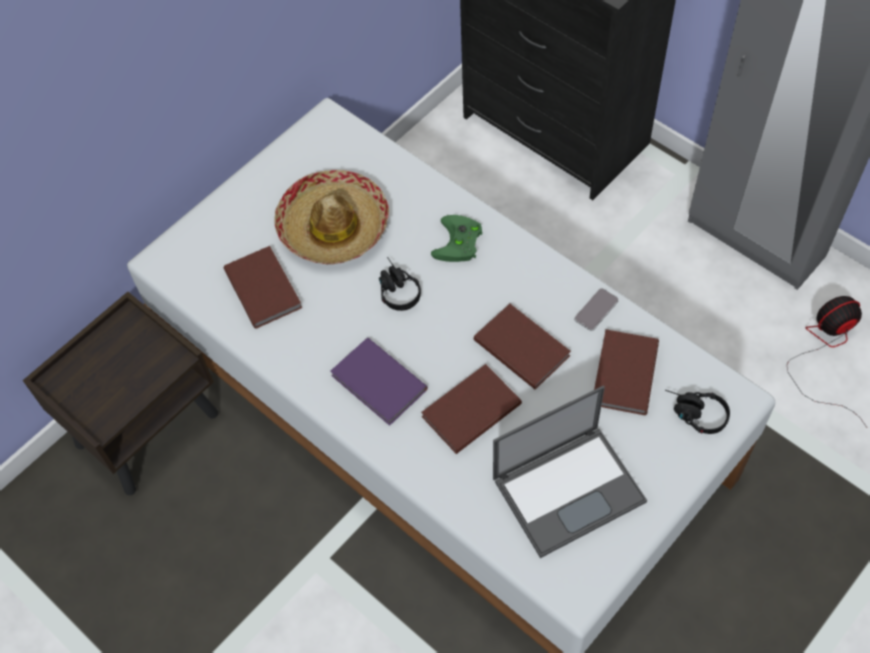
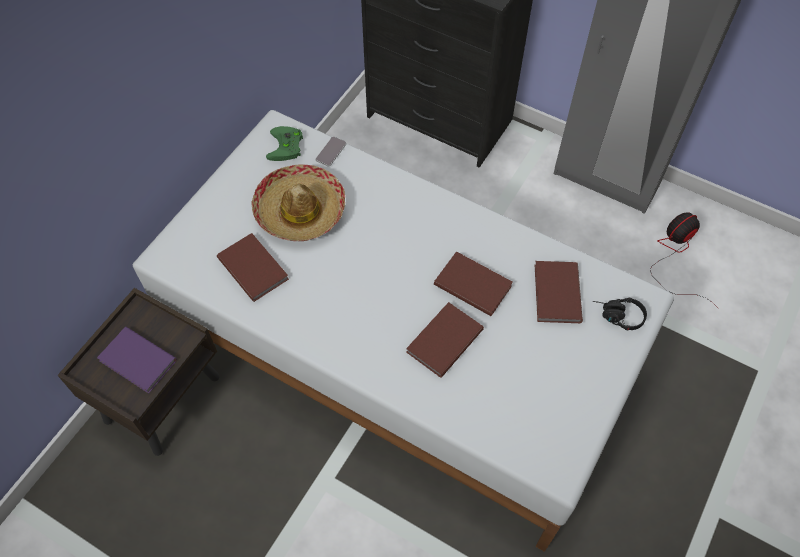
camera: 15 degrees left, 0 degrees up
(378, 384) = (365, 332): purple book -> purple book (137, 362)
(395, 289) = (362, 253): black headphones -> none
(459, 243) = (404, 210): green game controller -> green game controller (286, 147)
(570, 488) = (537, 390): laptop -> none
(596, 310) = (523, 247): phone -> phone (331, 152)

